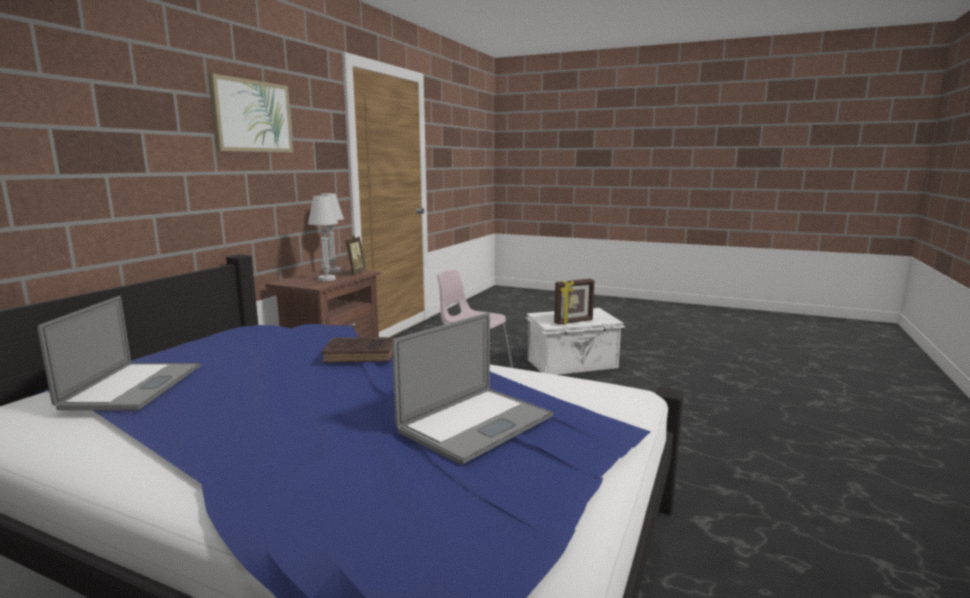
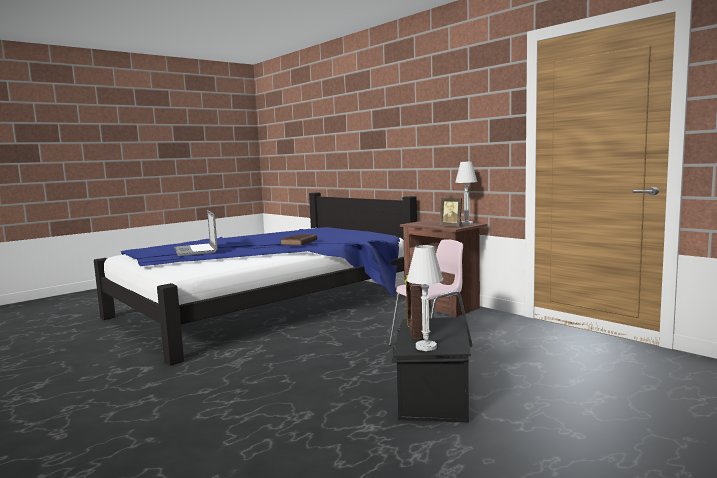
camera: 115 degrees right, 5 degrees down
(133, 386) = (311, 230): laptop -> none
(252, 116) = (437, 110): picture -> none
(326, 279) = (433, 224): white table lamp -> white table lamp (426, 347)
(573, 364) = (432, 396): white storage box -> black storage box

